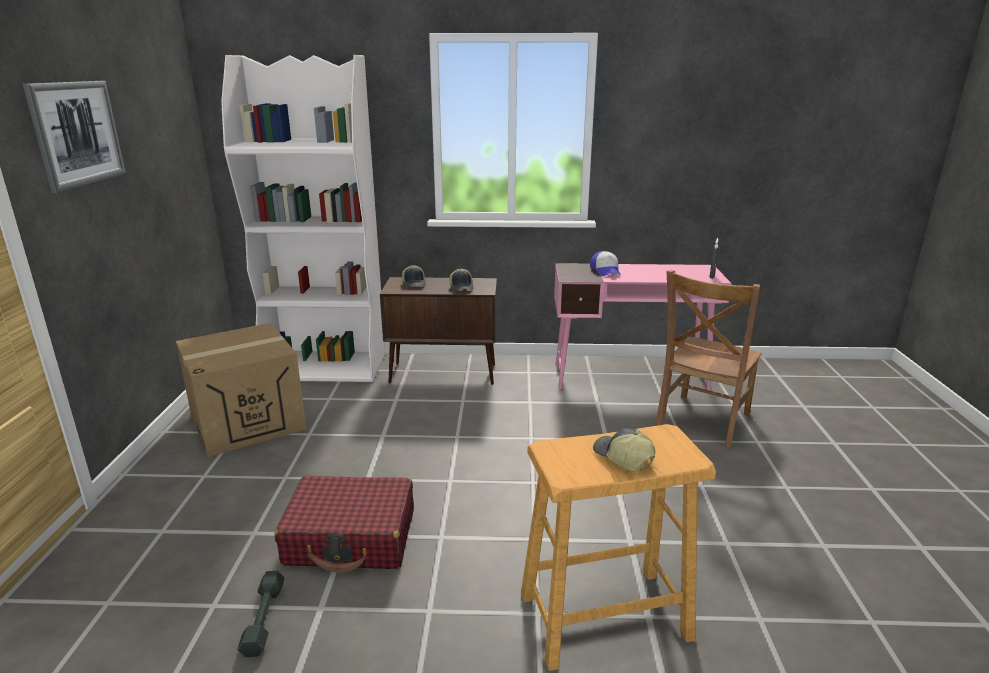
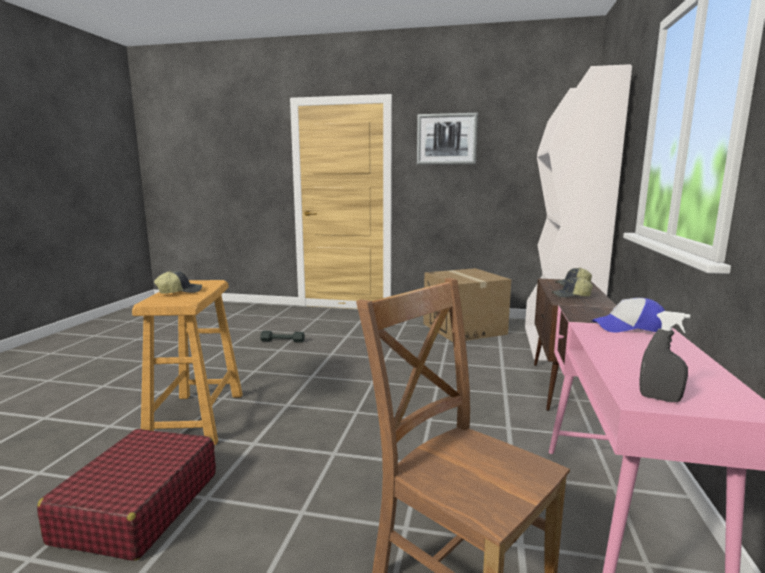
camera: 100 degrees right, 10 degrees down
(351, 537) = (328, 355): red suitcase -> red suitcase (138, 507)

